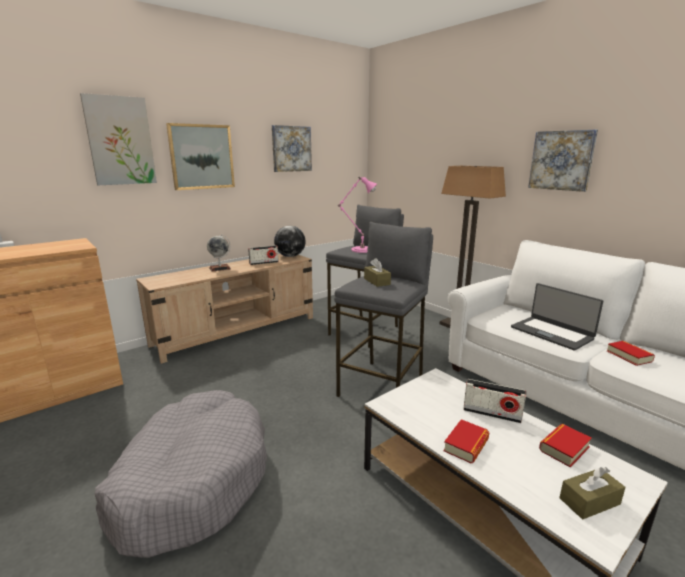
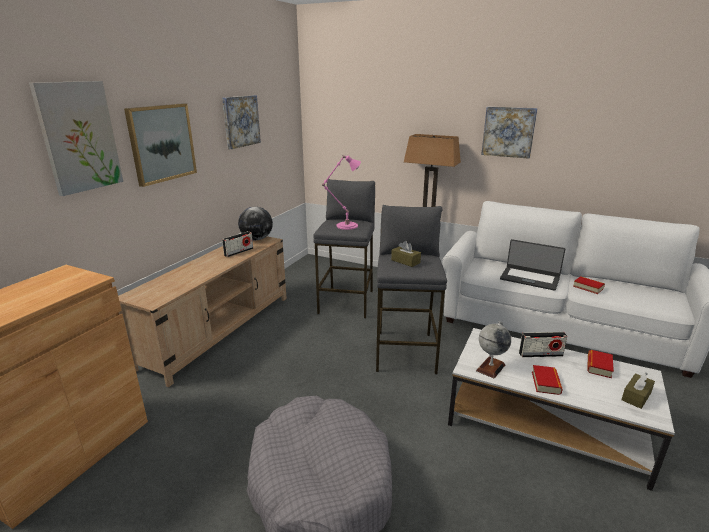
camera: 25 degrees left, 5 degrees up
(220, 268) = (199, 267): globe -> globe (490, 367)

